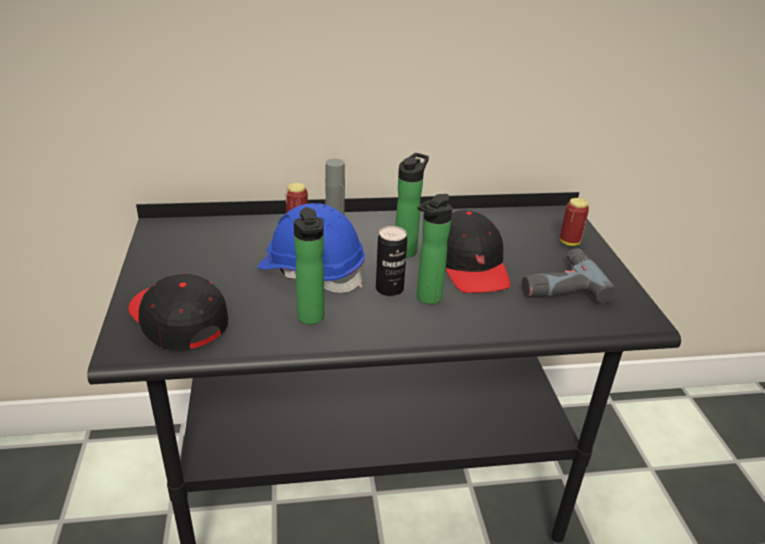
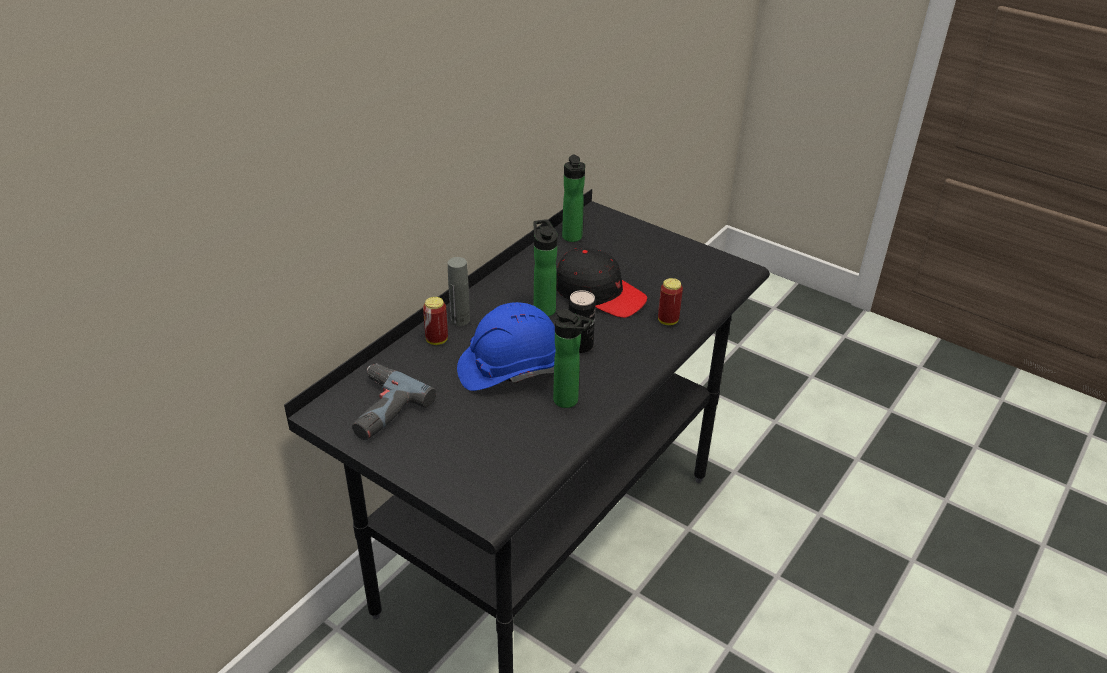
camera: 45 degrees left, 5 degrees up
(177, 320) = (485, 467): black cap -> none
(426, 299) = (612, 337): bottle -> bottle (572, 238)
(557, 284) = (667, 274): power drill -> power drill (378, 409)
(569, 242) = (630, 236): can -> can (668, 320)

